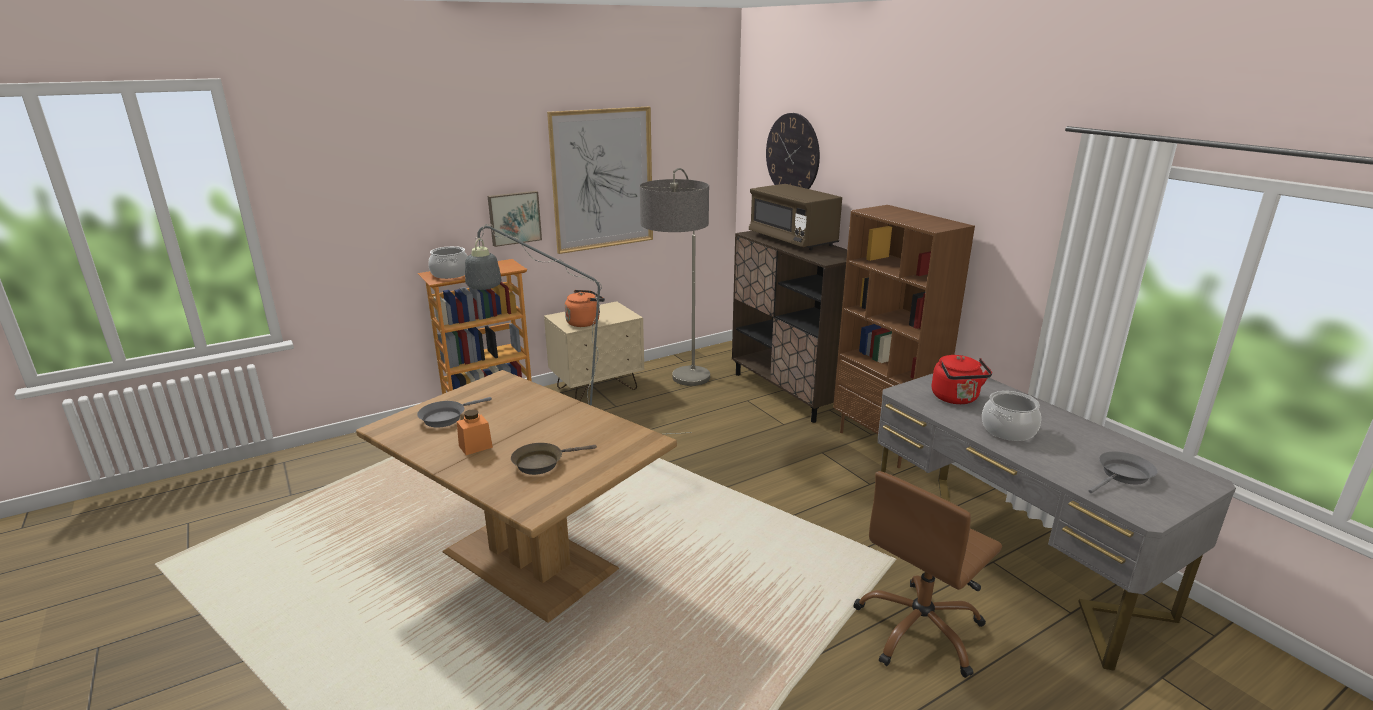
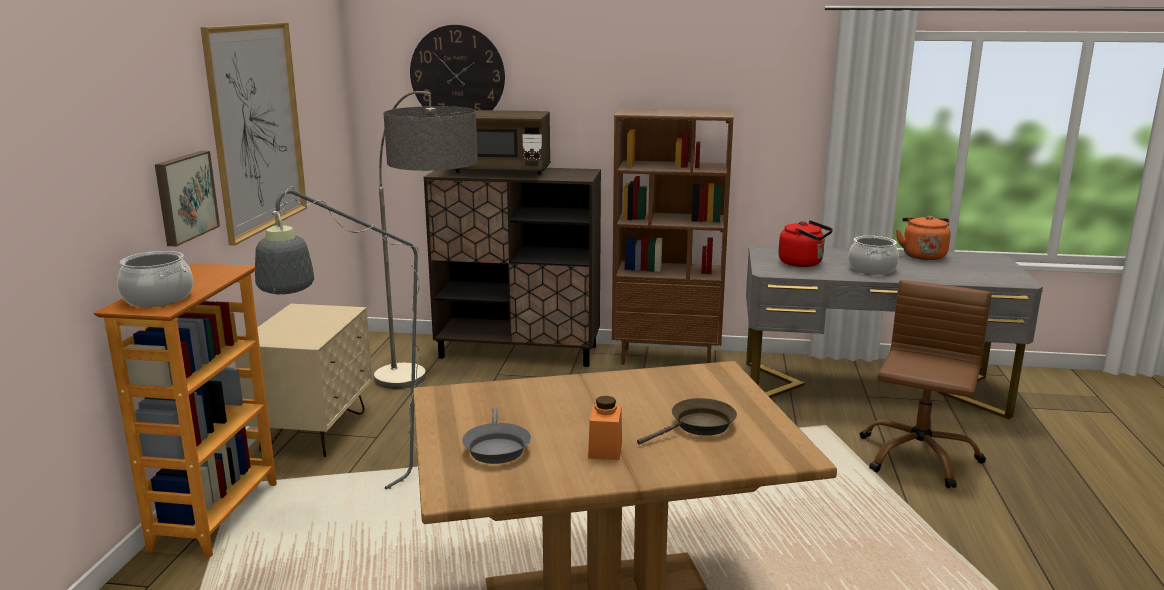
camera: 50 degrees left, 5 degrees down
(542, 463) = (698, 426): brown frying pan -> brown frying pan turned 135 degrees counterclockwise
(584, 322) = (310, 333): orange kettle -> orange kettle (922, 255)
(920, 630) = (917, 456): brown office chair -> brown office chair turned 150 degrees counterclockwise
(1122, 476) = (968, 269): grey frying pan -> none

